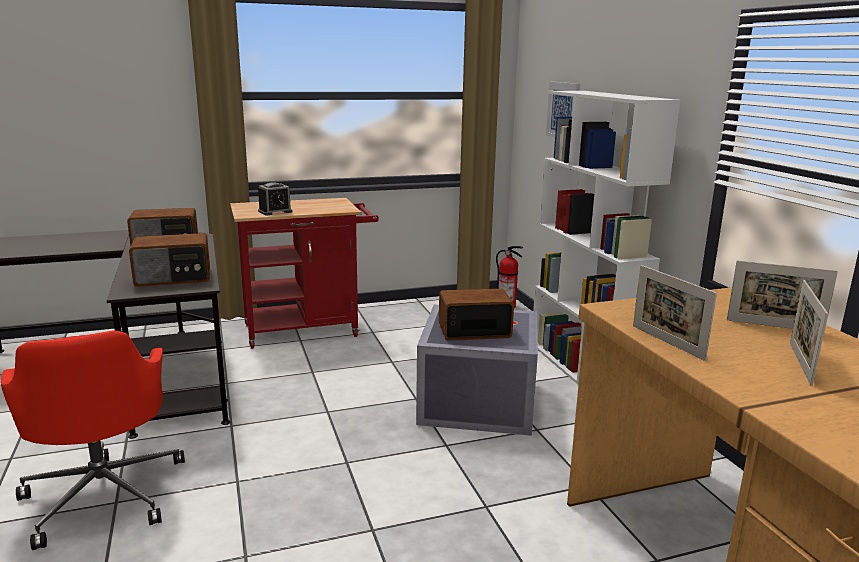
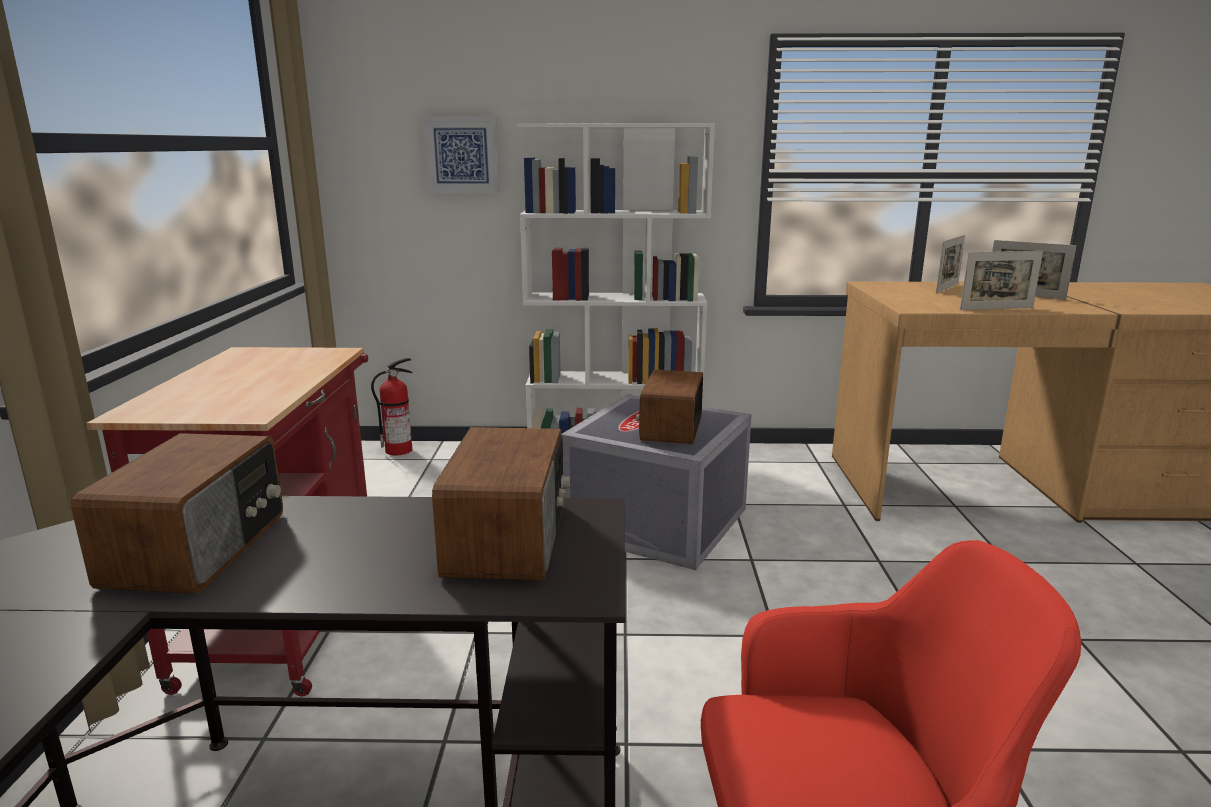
camera: 70 degrees left, 0 degrees up
(275, 211) = (263, 392): alarm clock -> none

